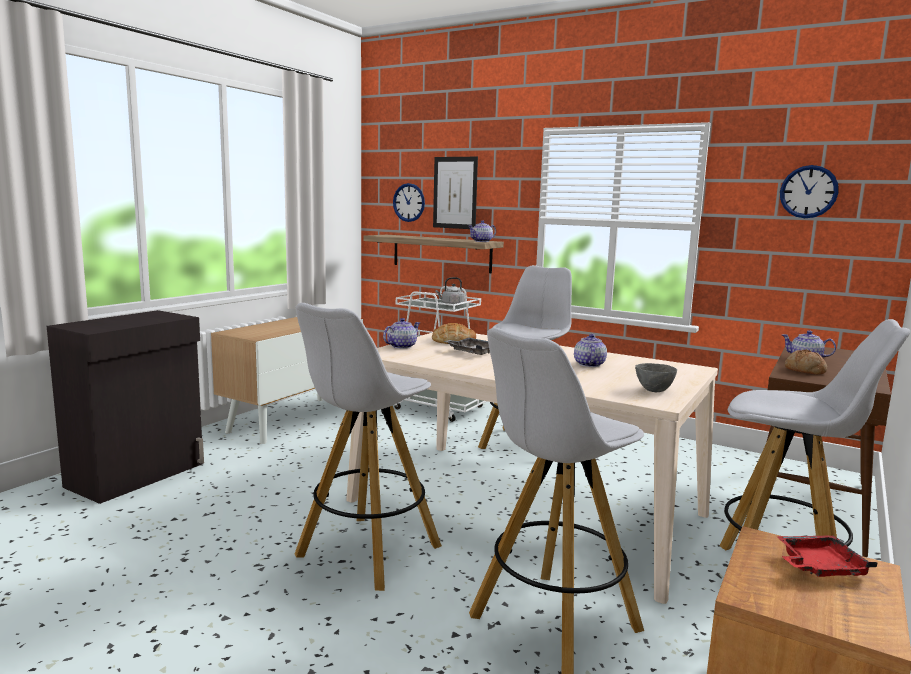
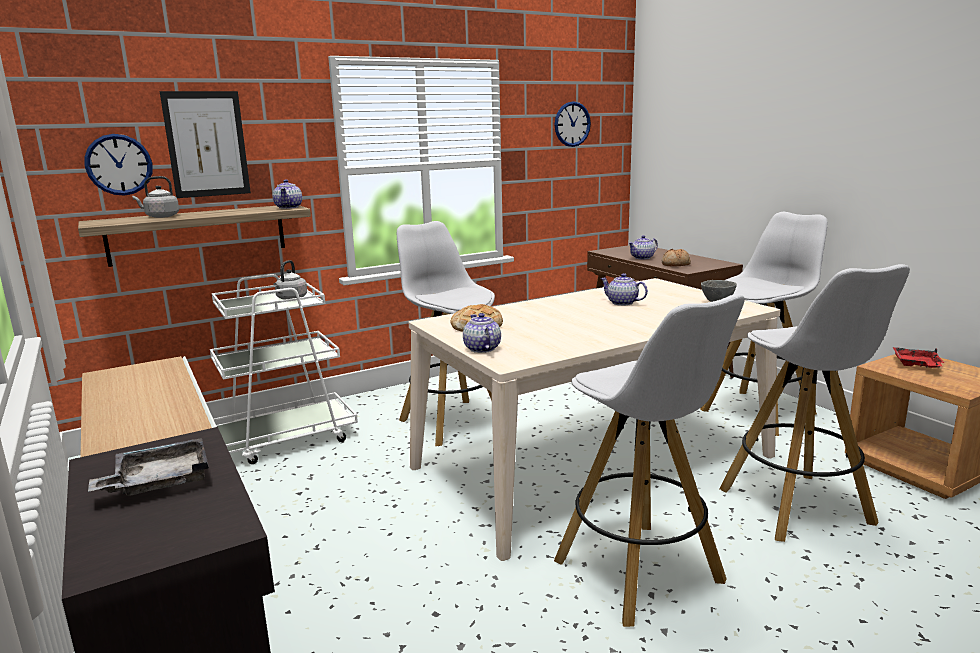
camera: 60 degrees left, 5 degrees up
(414, 237) = (160, 216): none -> grey kettle
(472, 352) = (539, 327): grey tray -> grey tray (159, 481)

